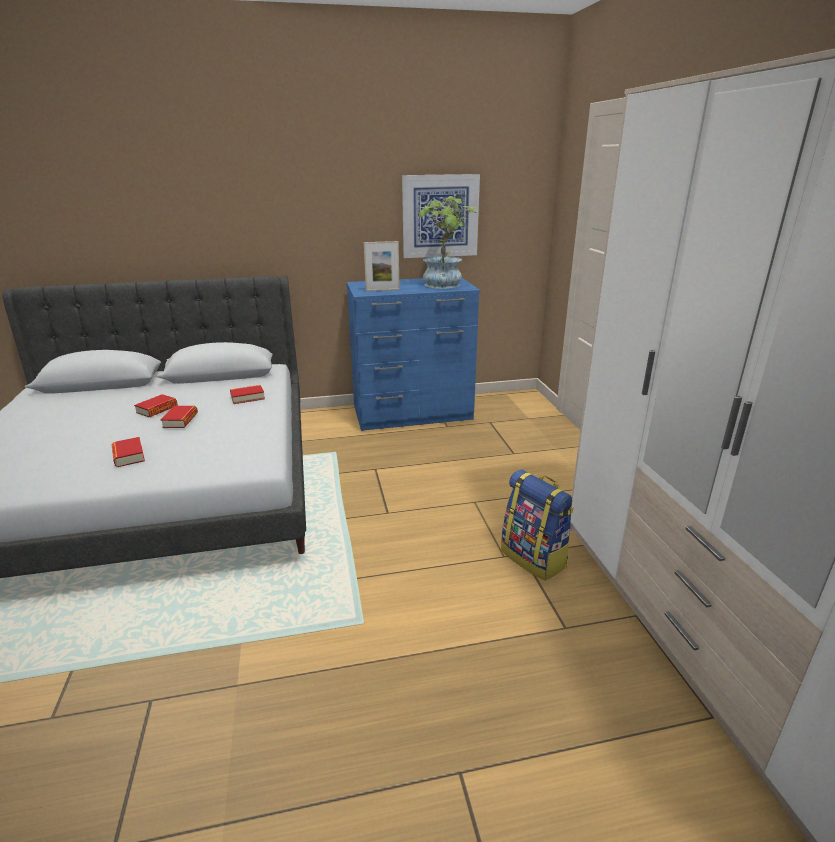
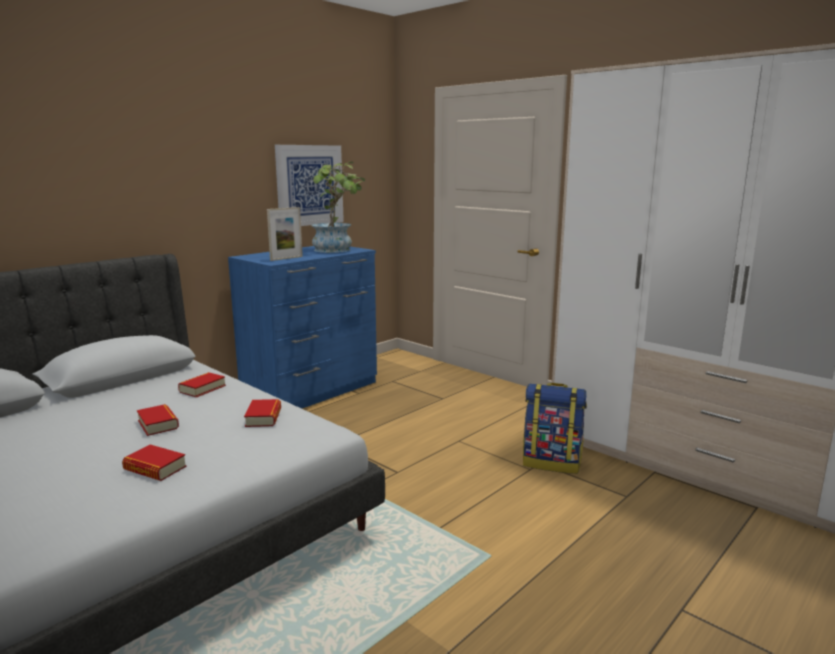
camera: 35 degrees left, 10 degrees down
(157, 409) = (103, 423): book -> book (263, 417)

